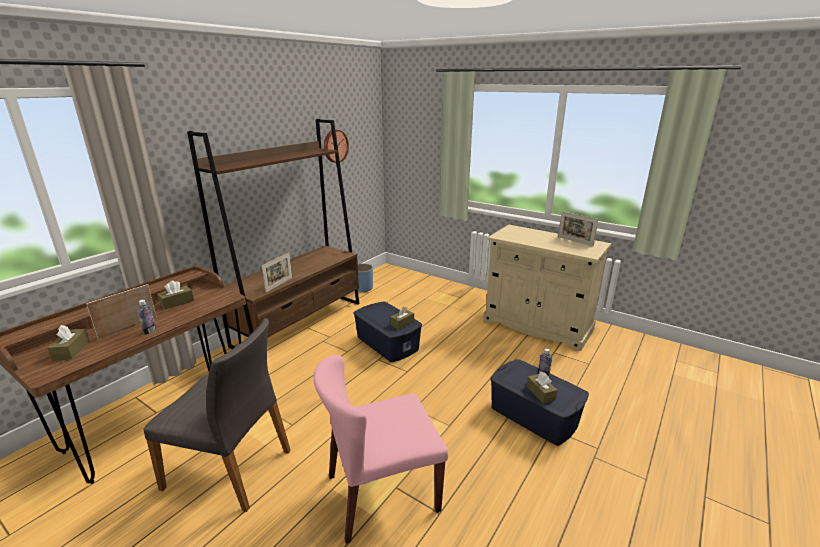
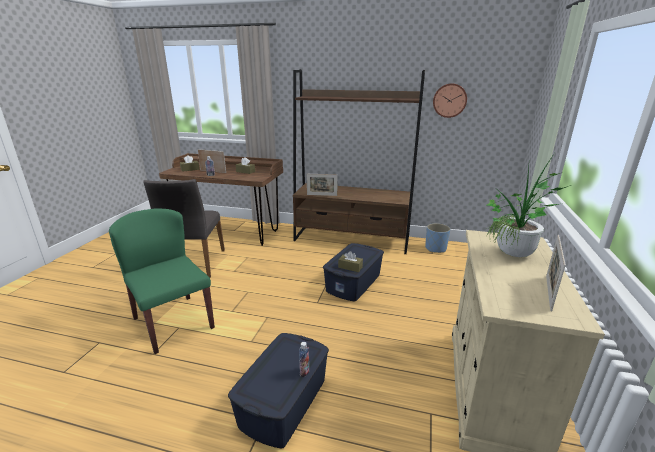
camera: 70 degrees right, 0 degrees up
(381, 493) = (173, 322): pink chair -> green chair
(533, 237) = (512, 257): none -> potted plant
(540, 393) = (266, 372): brown tissue box -> none

